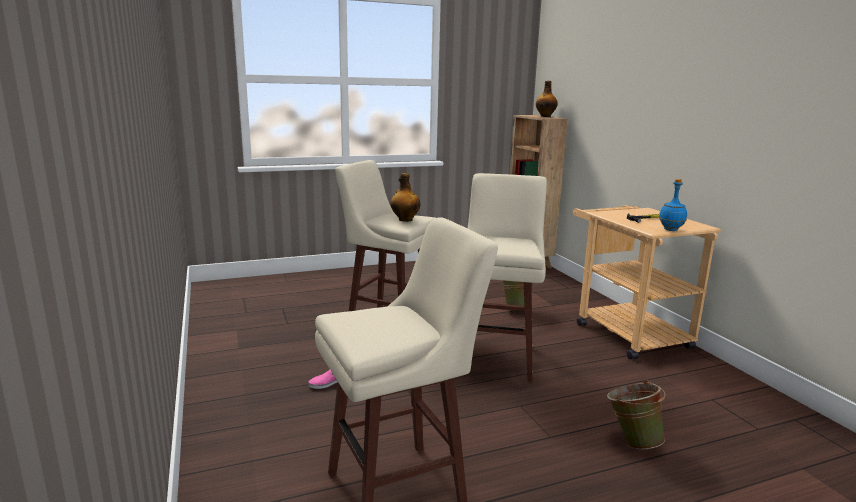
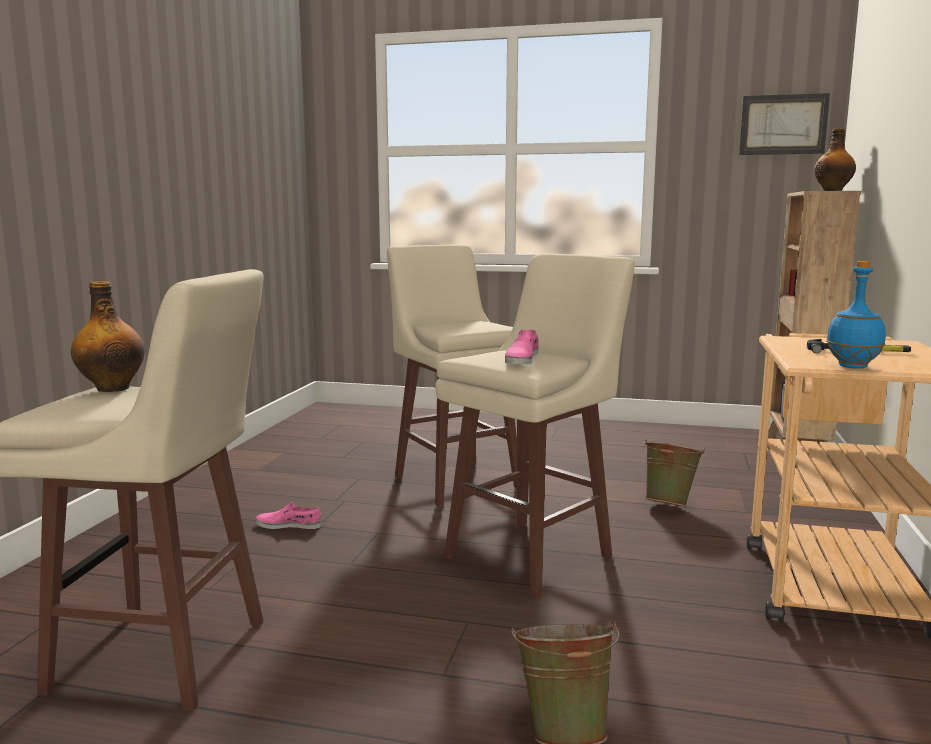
camera: 35 degrees right, 5 degrees down
(405, 220) = (465, 326): bottle -> bottle (112, 388)
(506, 72) = (783, 124): none -> picture
(508, 244) = (522, 359): none -> pink shoe

